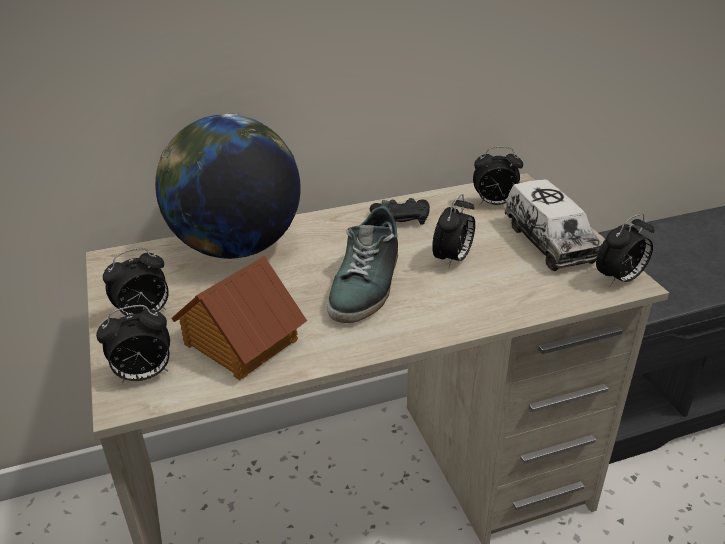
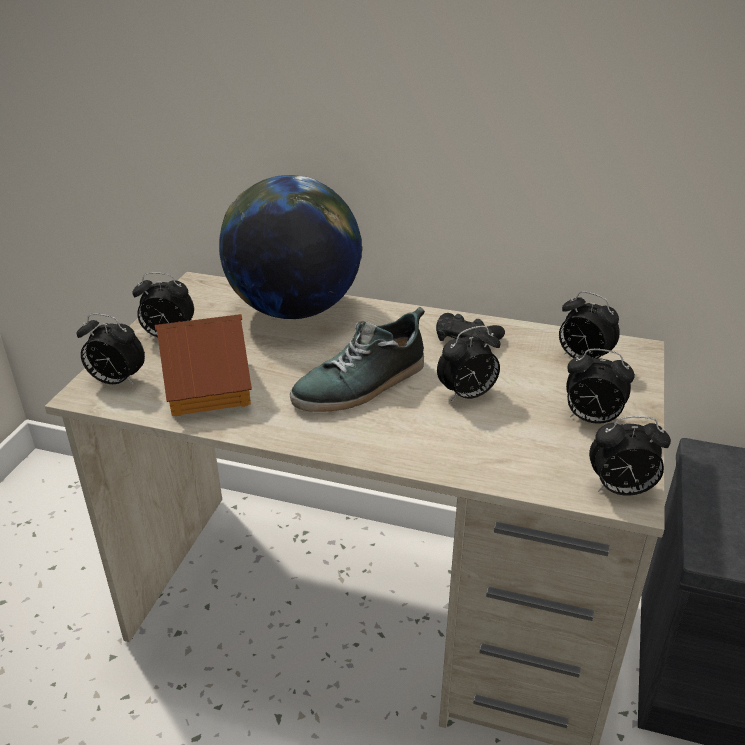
camera: 35 degrees right, 0 degrees up
(548, 242) = (591, 419): toy truck -> alarm clock

